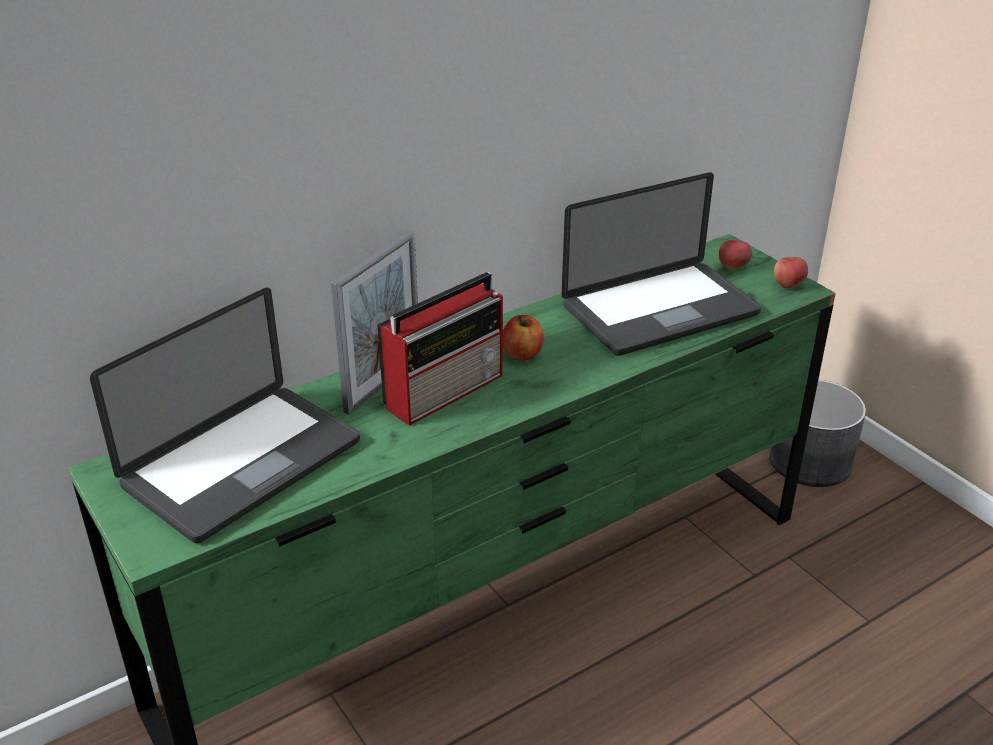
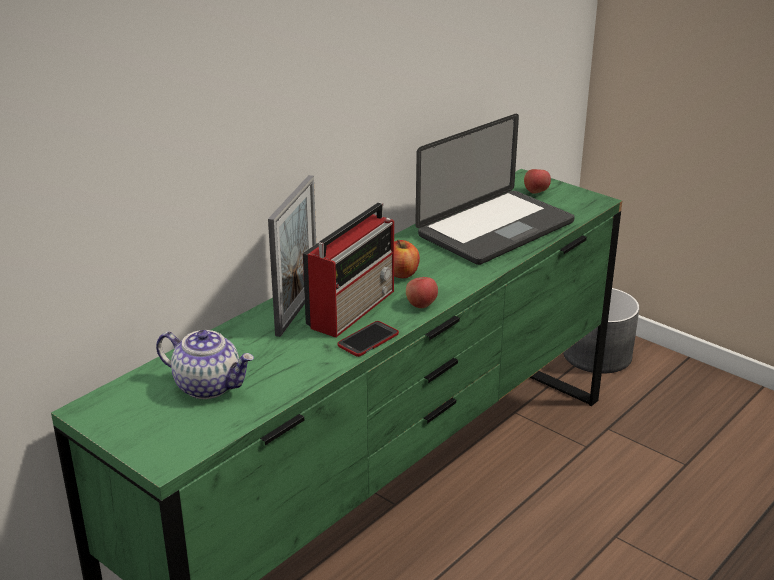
camera: 15 degrees left, 5 degrees down
(243, 464) = (209, 386): laptop -> teapot
(443, 435) = (368, 340): none -> phone
(788, 285) = (584, 199): apple -> apple (421, 304)

